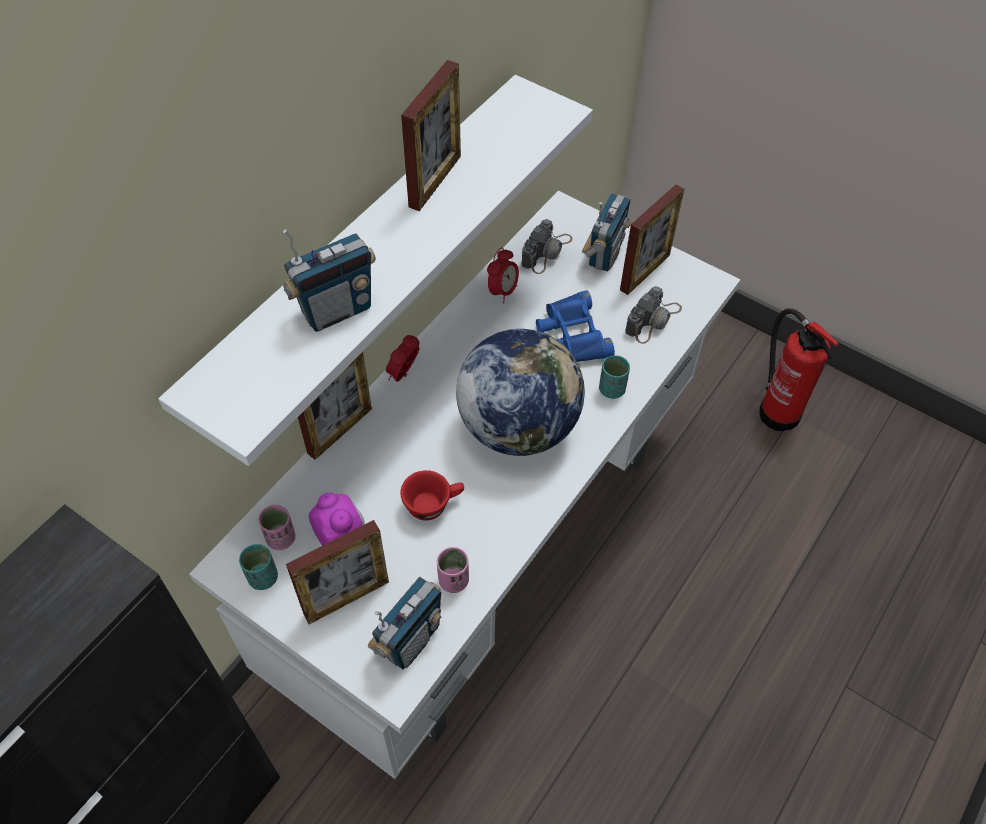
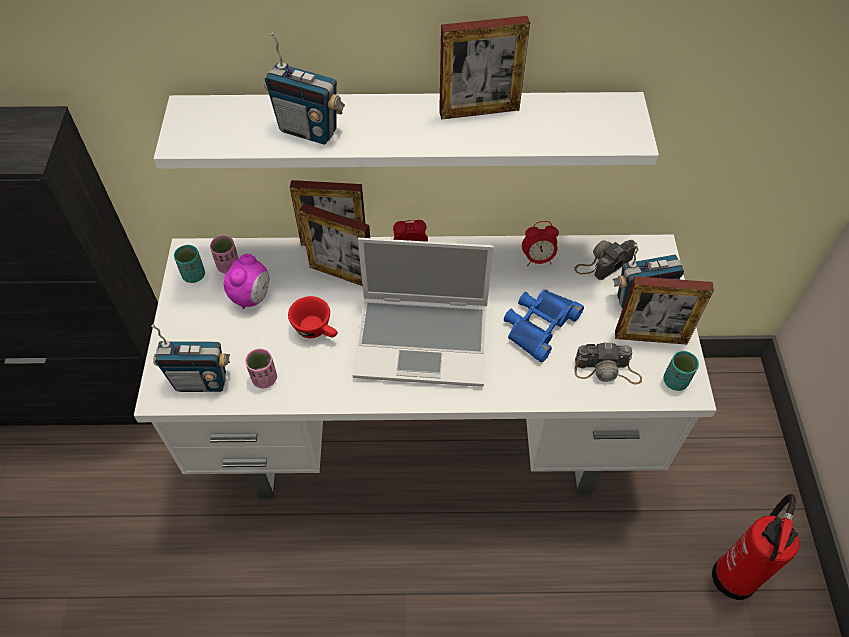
camera: 55 degrees right, 0 degrees up
(346, 598) = (209, 327): picture frame -> picture frame (341, 274)
(518, 426) = (424, 340): globe -> laptop
(546, 251) = (604, 263): camera -> camera turned 150 degrees clockwise
(612, 389) = (511, 381): turquoise cup -> turquoise cup (675, 381)

